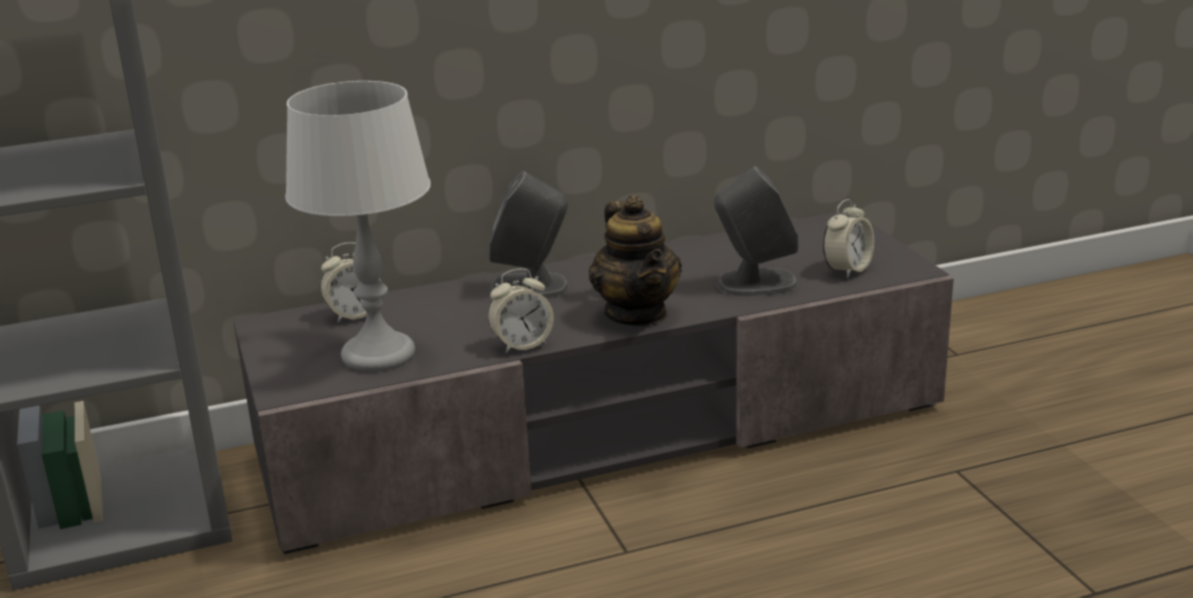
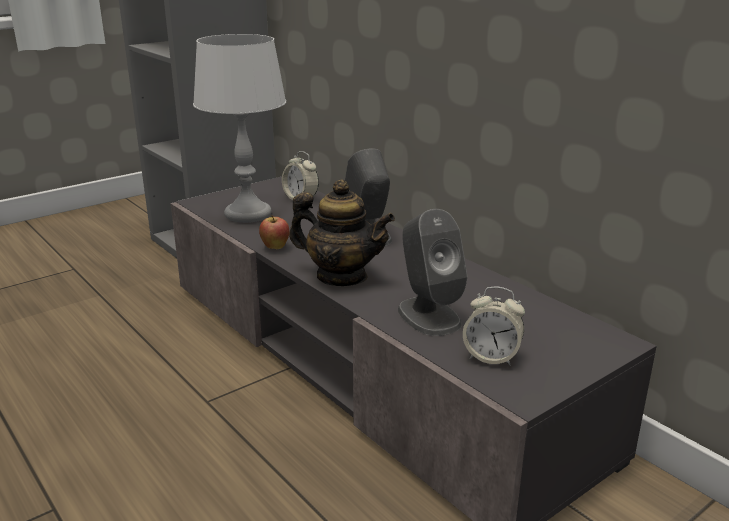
camera: 70 degrees right, 0 degrees up
(522, 345) = (275, 248): alarm clock -> apple
(637, 314) = (341, 277): teapot -> teapot turned 120 degrees counterclockwise

